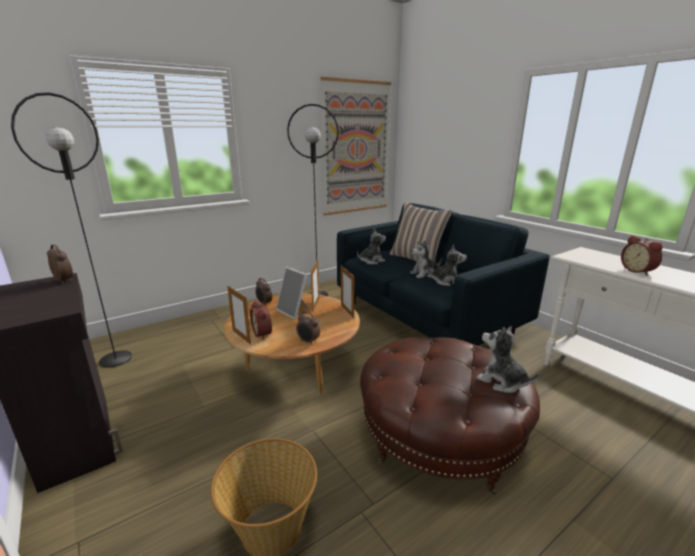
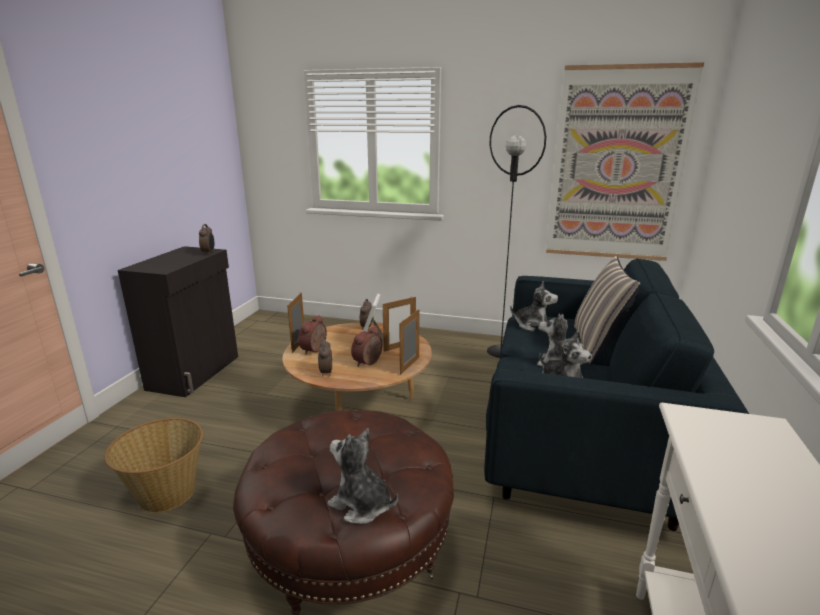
camera: 50 degrees right, 0 degrees up
(115, 359) = (280, 334): black floor lamp -> none
(502, 381) = (361, 505): plush toy -> plush toy turned 60 degrees counterclockwise
(638, 271) = (748, 498): alarm clock -> alarm clock (369, 362)

